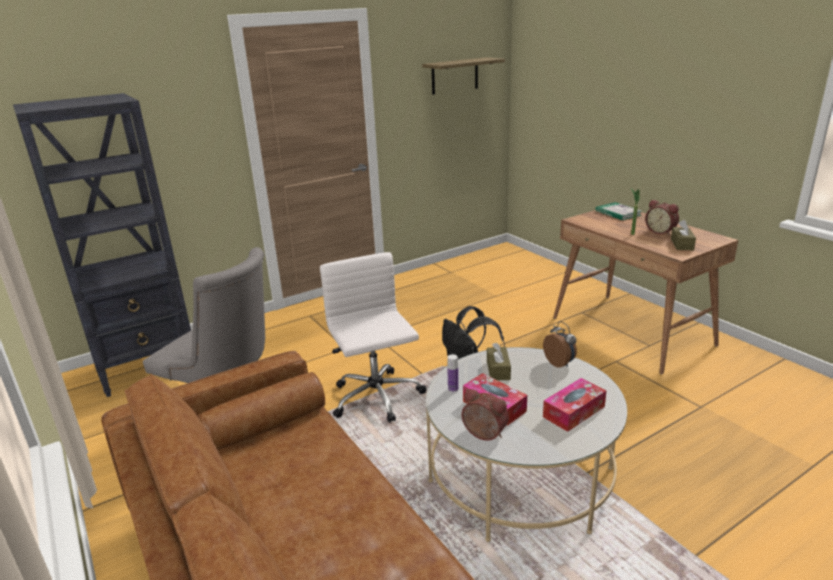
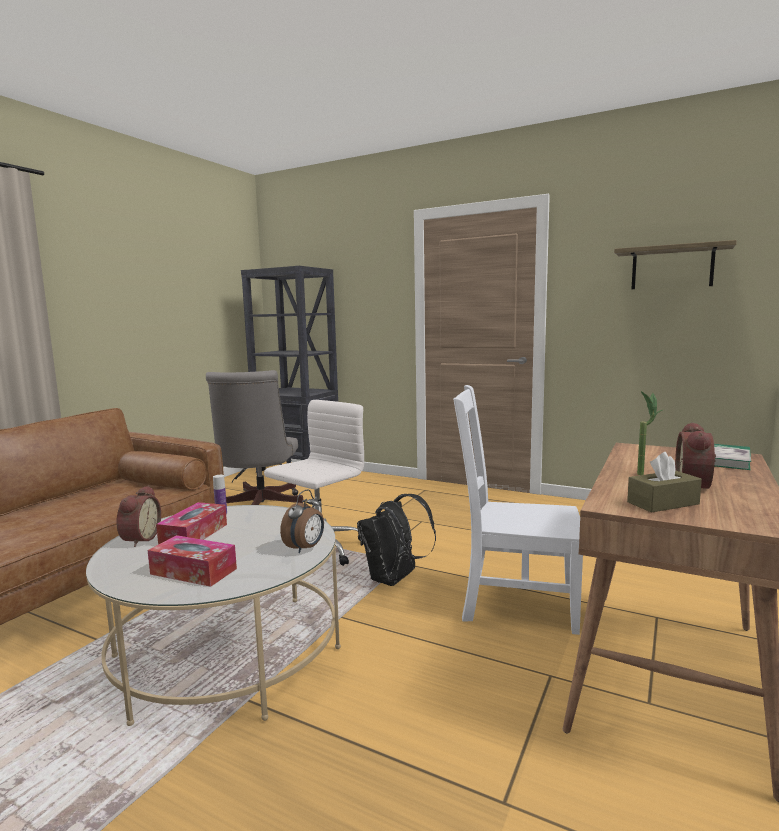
camera: 60 degrees right, 15 degrees down
(498, 370) = (269, 524): brown tissue box -> none
(537, 345) = (514, 603): none -> white chair

